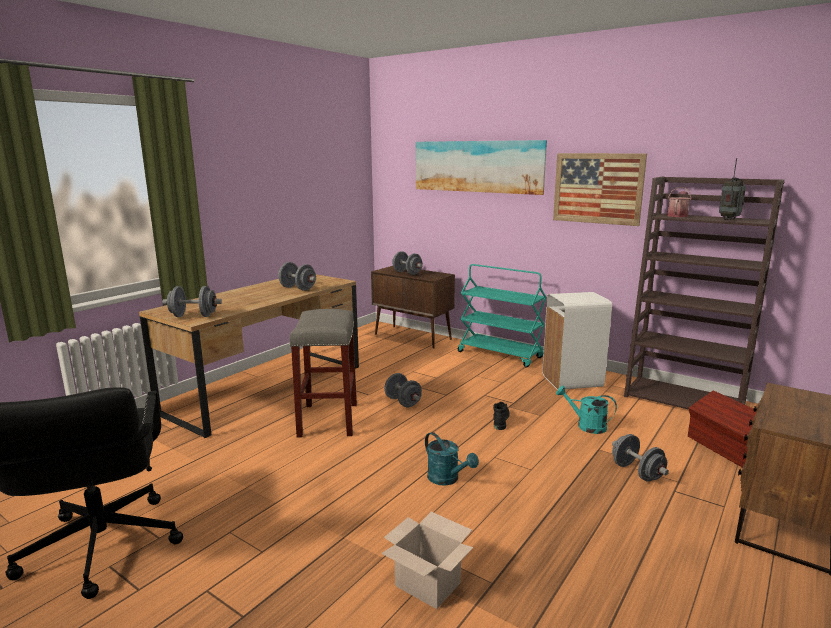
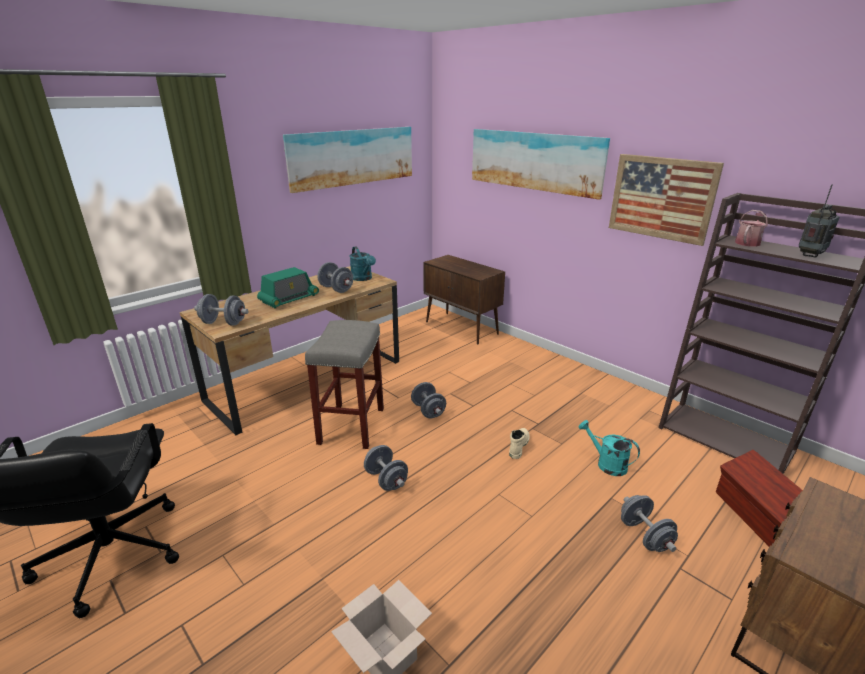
camera: 10 degrees right, 10 degrees up
(252, 297) = (289, 299): none -> radio
(301, 166) = (352, 157): none -> picture
(407, 273) = (458, 266): grey dumbbell -> grey dumbbell (386, 479)
(447, 479) = (443, 517): turquoise watering can -> turquoise watering can (363, 278)
(500, 355) = (542, 358): turquoise cart -> none
(500, 420) = (518, 446): black boot -> beige boot
(571, 381) = (607, 400): white trash can -> none

